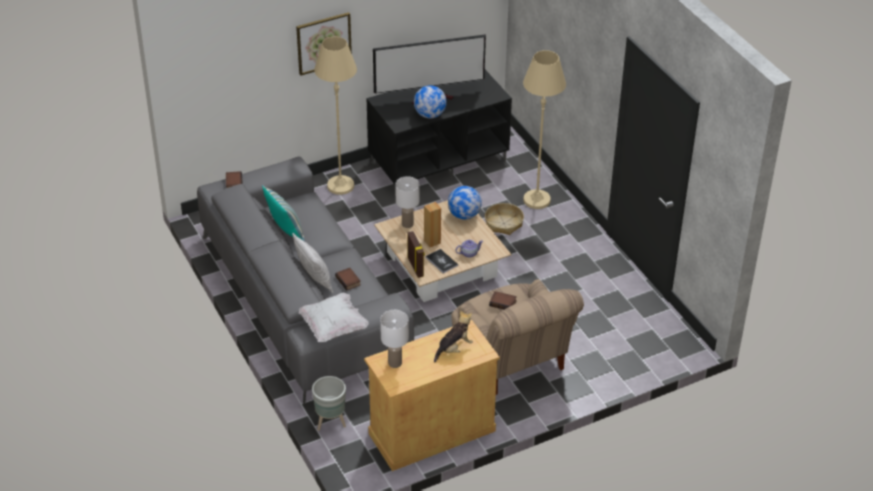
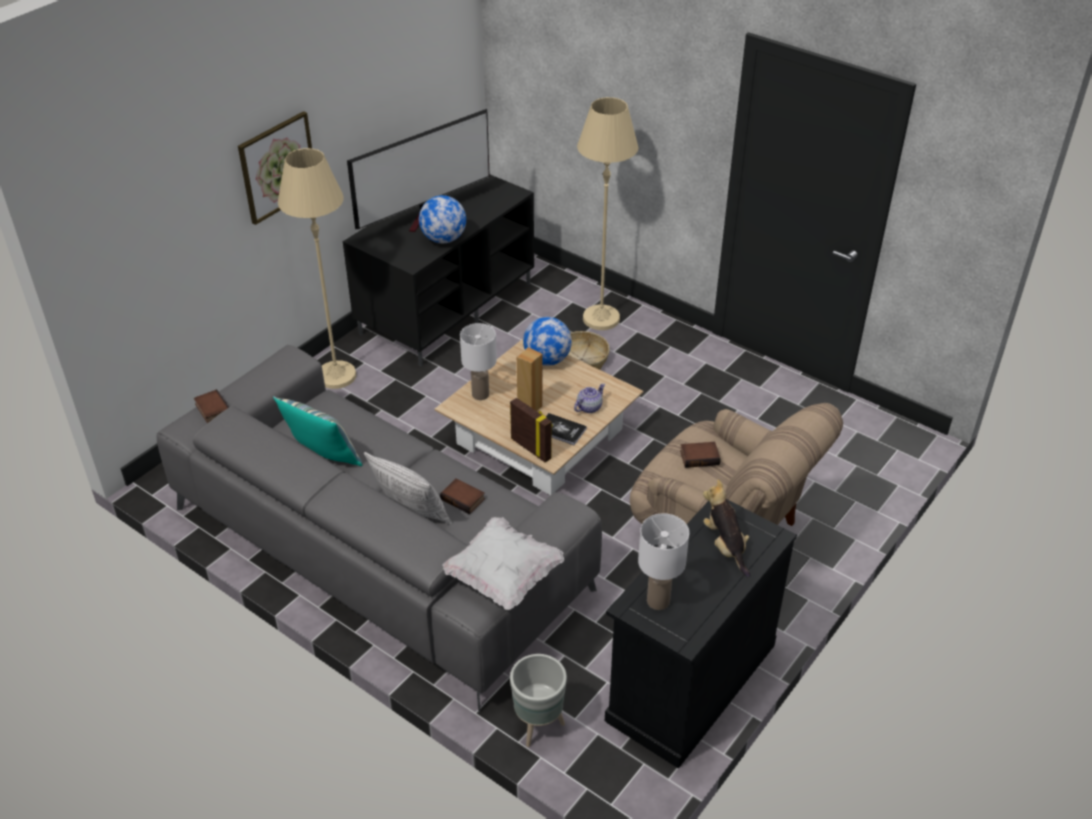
camera: 25 degrees left, 0 degrees up
(431, 432) = (691, 682): beige cabinet -> black cabinet
(454, 348) = (725, 546): plush toy -> plush toy turned 45 degrees counterclockwise

